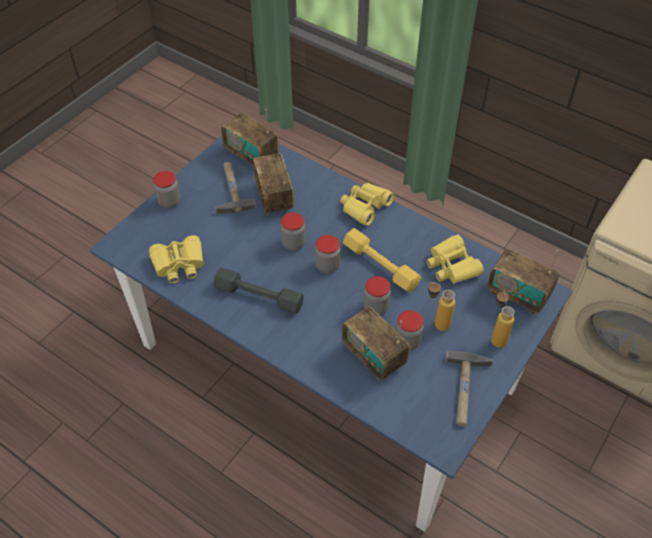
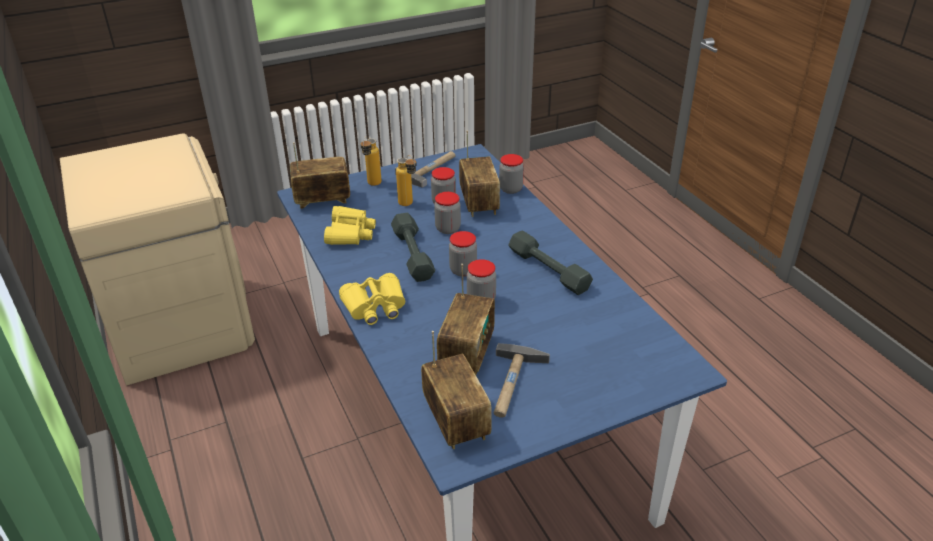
camera: 150 degrees left, 15 degrees down
(169, 202) = (603, 399): jar -> jar (511, 189)
(179, 264) = (619, 324): yellow binoculars -> none
(380, 265) = (413, 254): yellow dumbbell -> grey dumbbell
(518, 294) = (322, 200): radio -> radio turned 75 degrees counterclockwise

